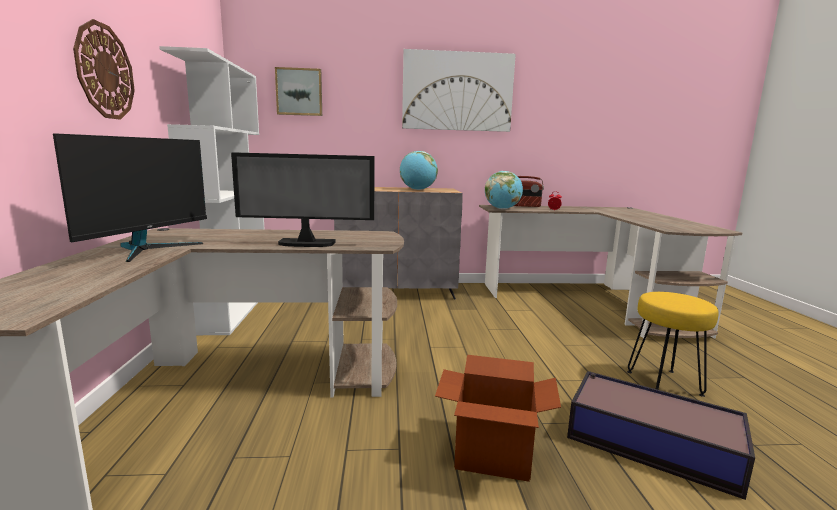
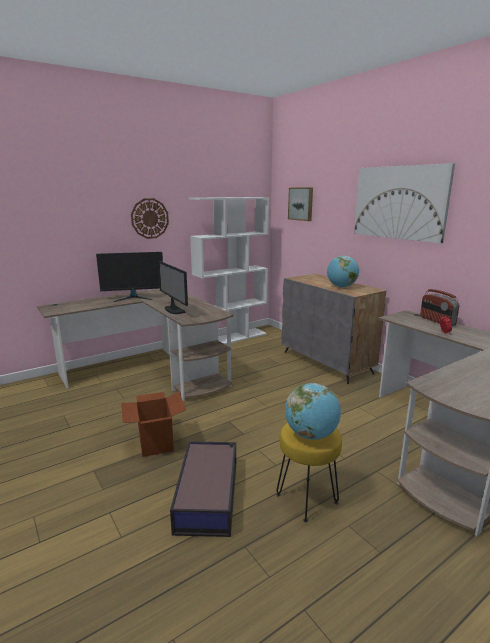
camera: 60 degrees right, 5 degrees up
(502, 209) = (397, 319): globe -> globe (311, 435)

